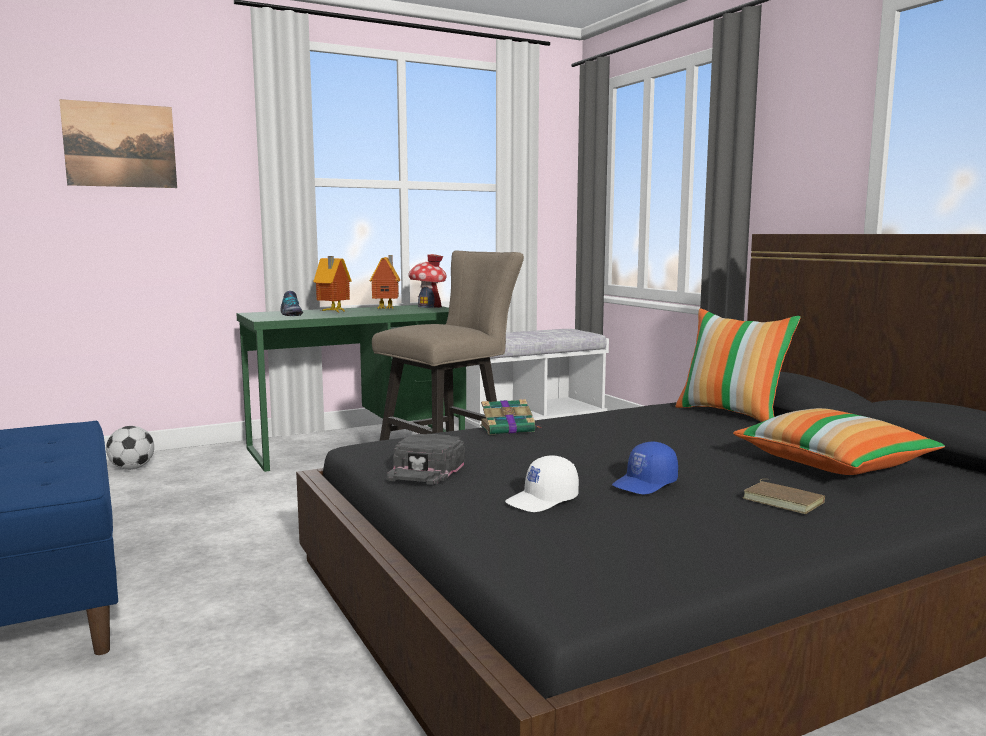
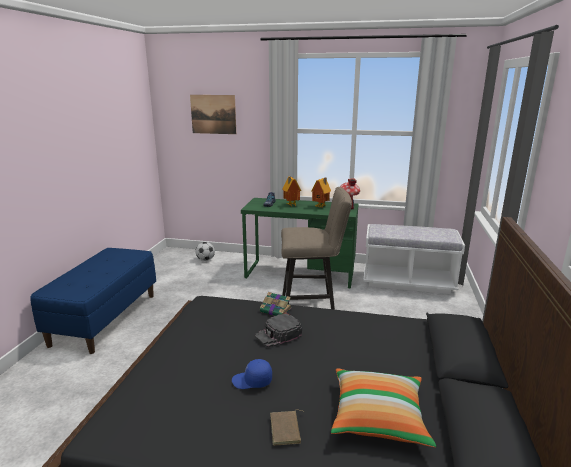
camera: 40 degrees right, 10 degrees up
(426, 469) = (192, 328): black cap -> black cap (278, 334)
(542, 501) = (194, 370): white cap -> none
(732, 413) = (418, 343): pillow -> none

